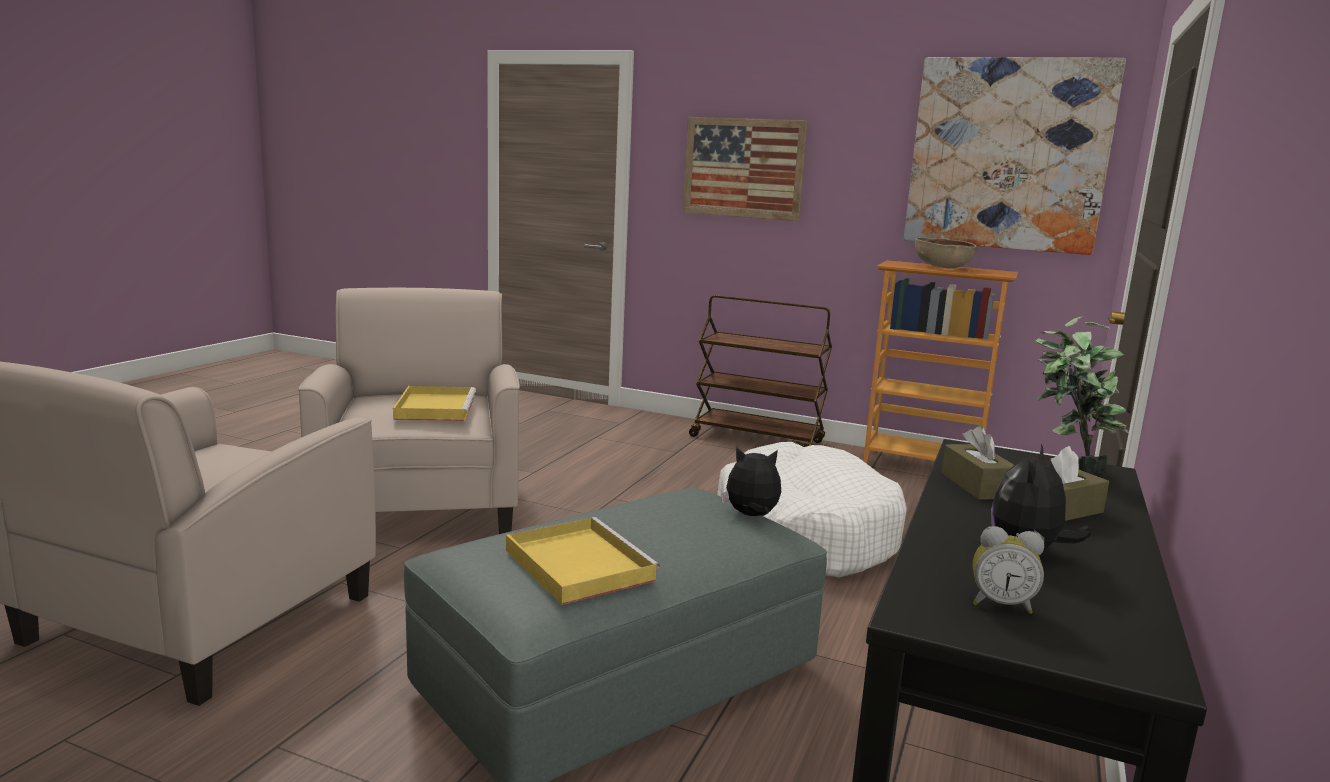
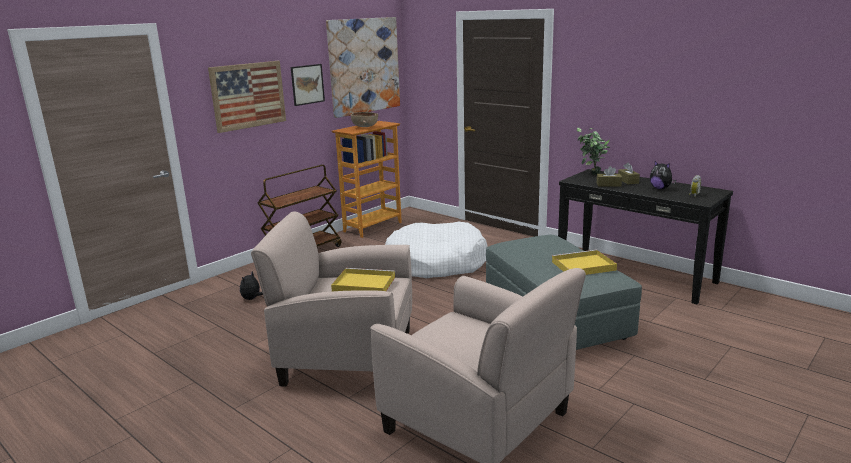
camera: 70 degrees left, 5 degrees up
(751, 516) = (534, 237): plush toy -> plush toy (252, 299)
(859, 169) = (307, 84): none -> picture

